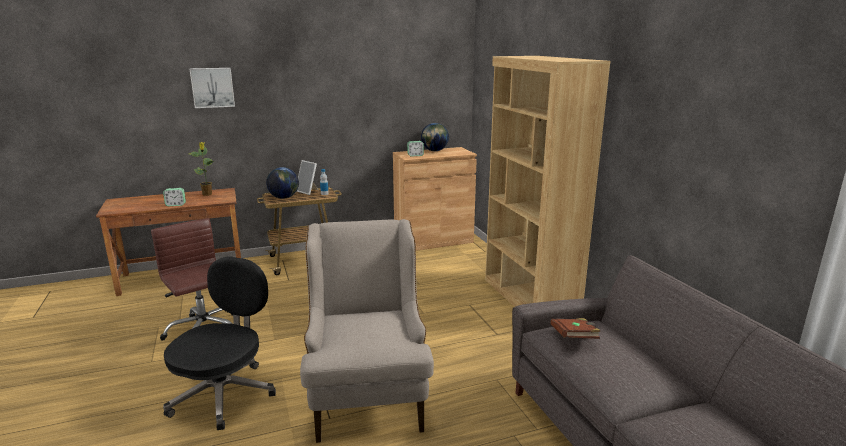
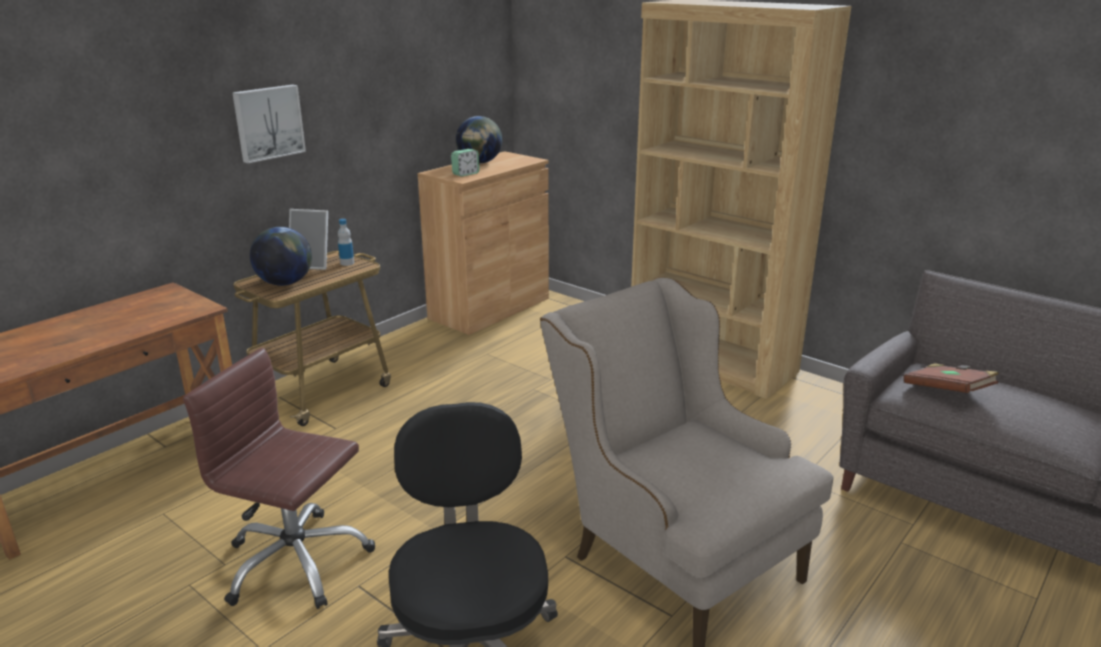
camera: 30 degrees left, 5 degrees up
(175, 205) = (107, 338): alarm clock -> none
(207, 194) = (140, 305): potted plant -> none
(212, 87) = (111, 84): picture -> picture (268, 122)

